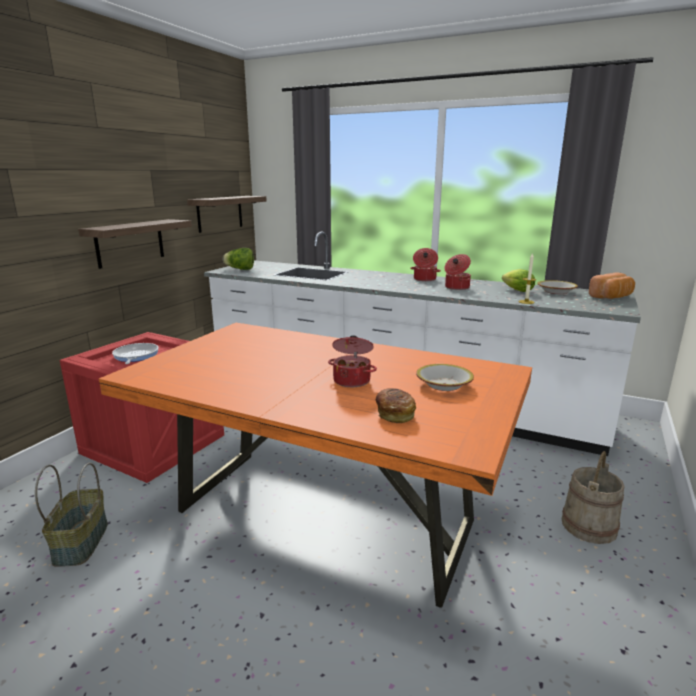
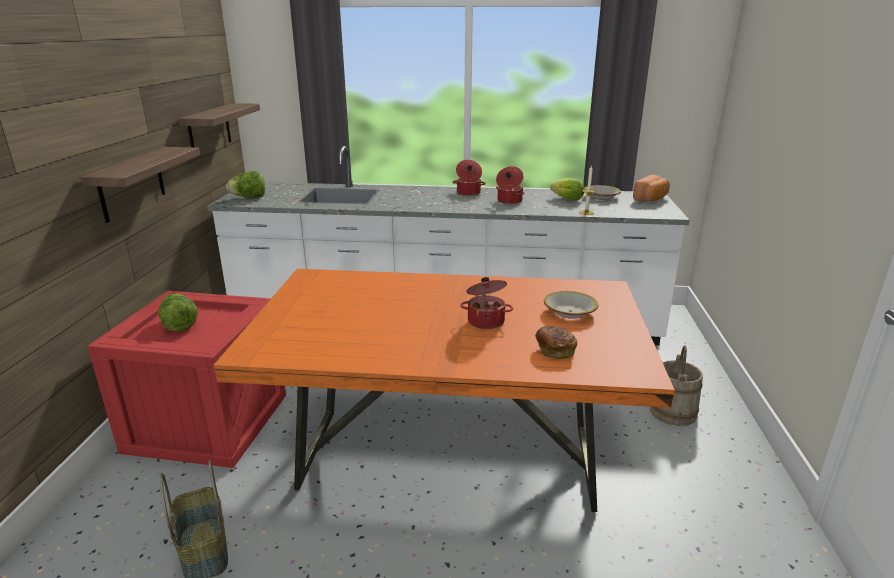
camera: 20 degrees left, 5 degrees up
(135, 356) = (179, 325): frying pan -> lettuce

